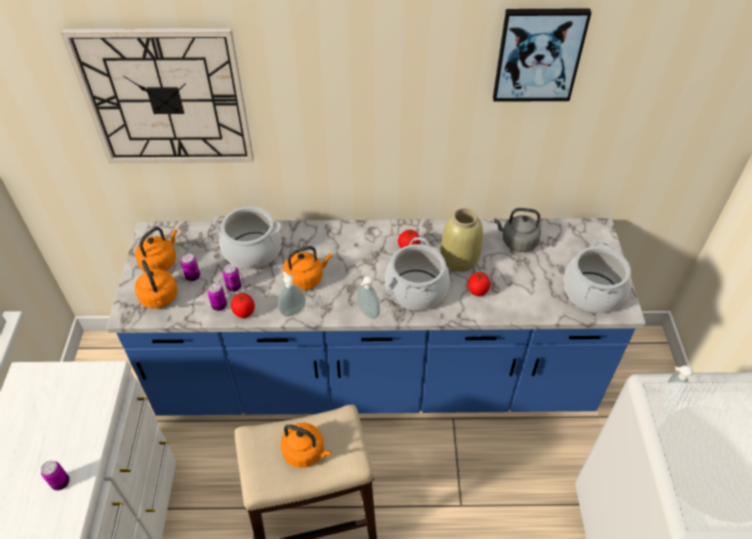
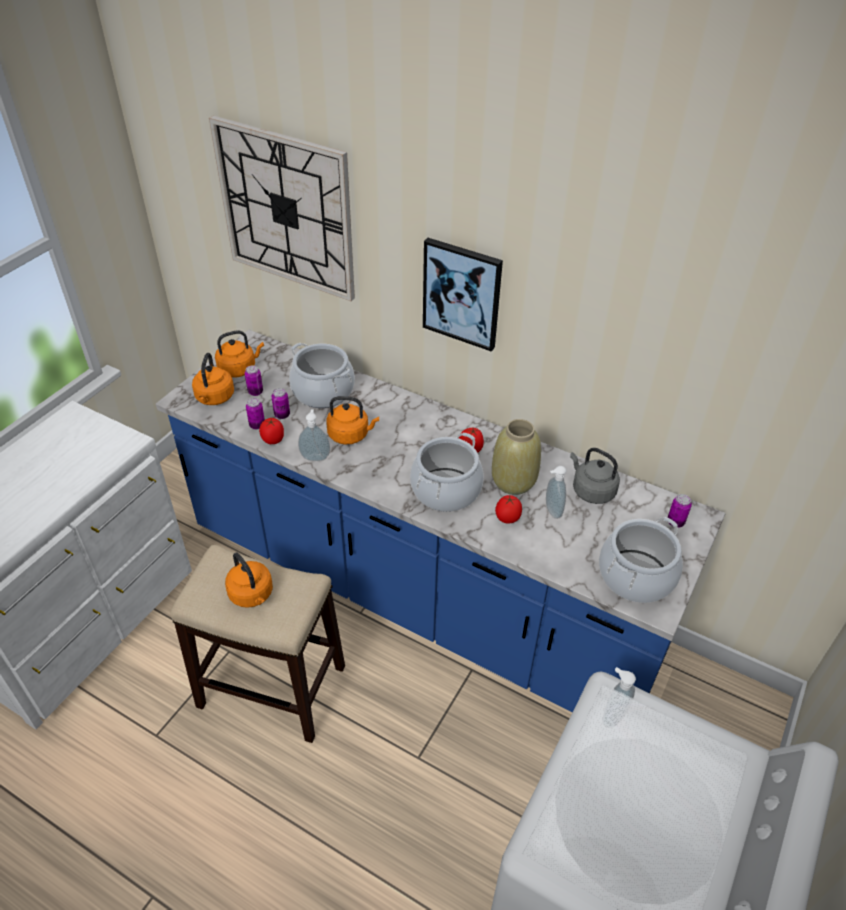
camera: 30 degrees right, 5 degrees down
(61, 482) = (31, 507): can -> can (675, 522)
(367, 313) = (381, 490): soap dispenser -> soap dispenser (551, 511)
(538, 55) = (648, 270): picture -> picture (462, 293)

